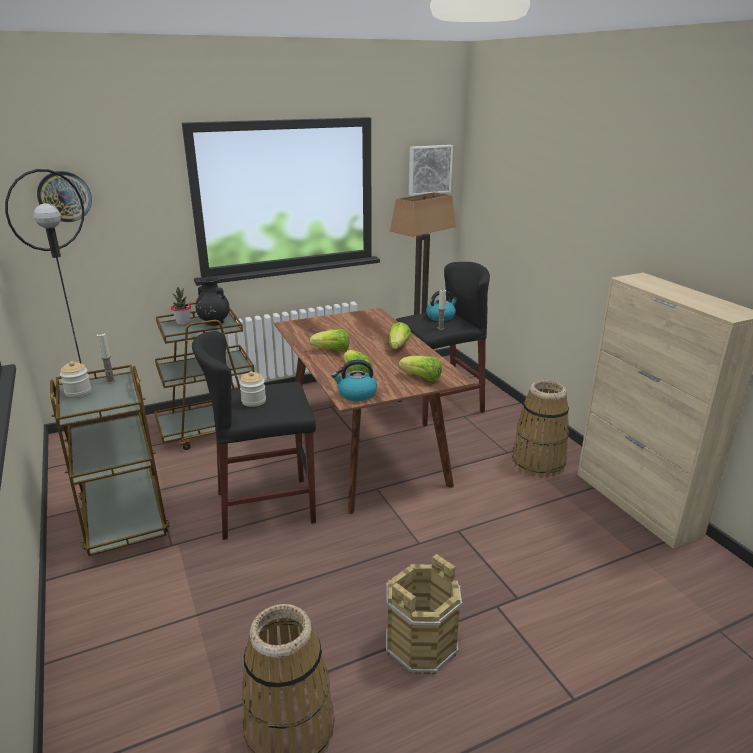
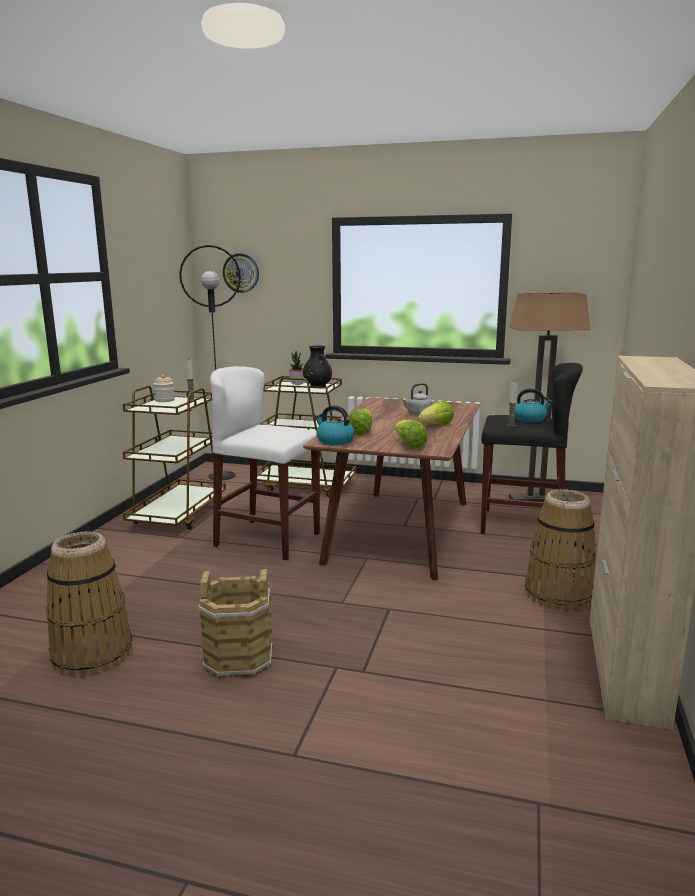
camera: 40 degrees right, 10 degrees down
(254, 401) = (261, 431): jar -> none
(266, 507) = (268, 539): black stool -> white stool
(332, 350) = (375, 417): lettuce -> none
(358, 335) = (418, 414): none -> grey kettle
(429, 169) = (581, 270): picture -> none

